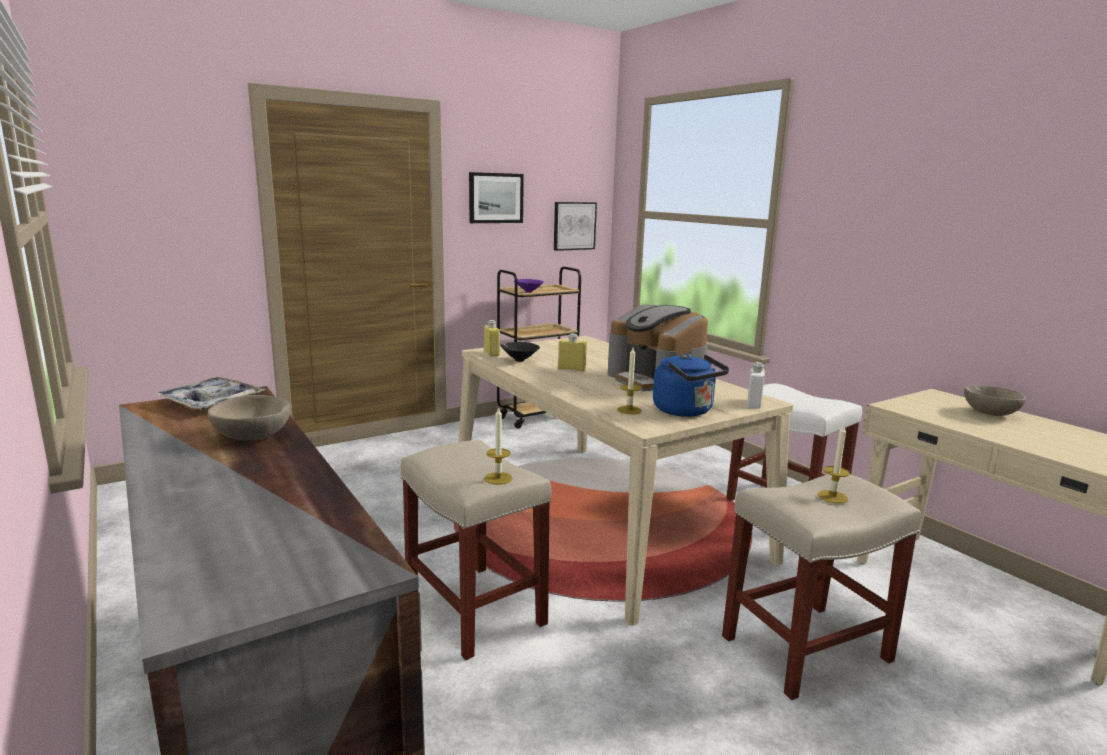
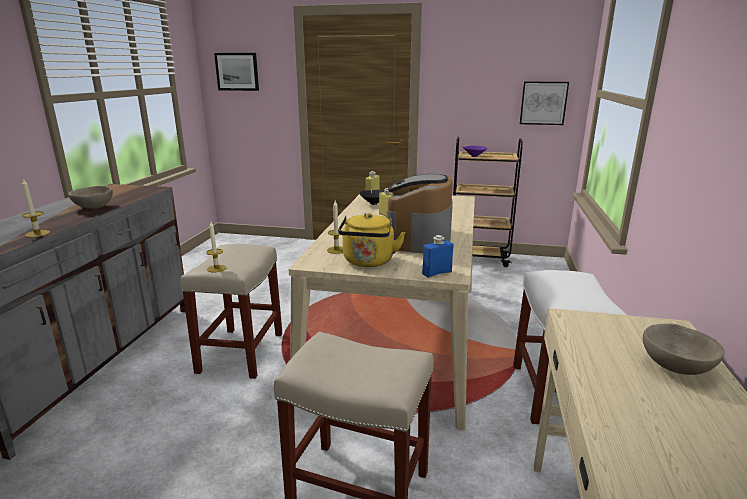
camera: 45 degrees right, 5 degrees up
(211, 402) = (132, 189): tray -> none
(495, 198) = (465, 78): picture -> picture (237, 71)
(686, 411) = (368, 262): blue kettle -> yellow kettle
(754, 403) = (437, 273): white bottle -> blue bottle
(832, 497) = (358, 363): candle -> candle (37, 234)

